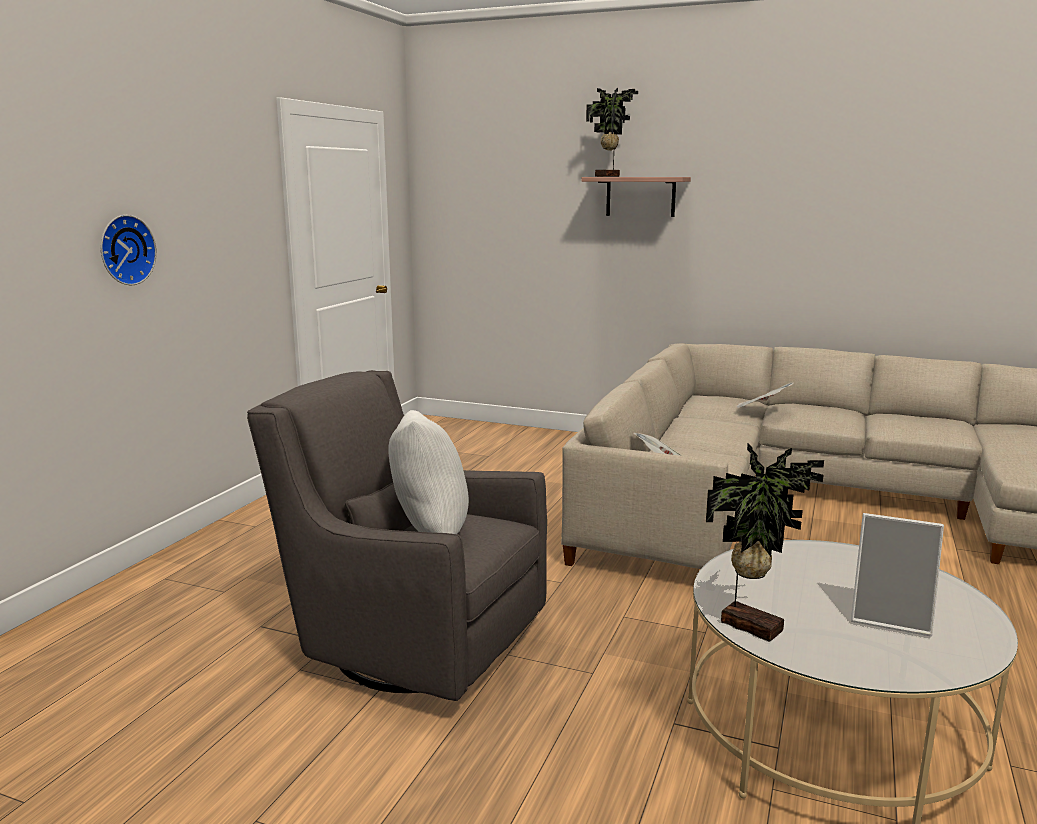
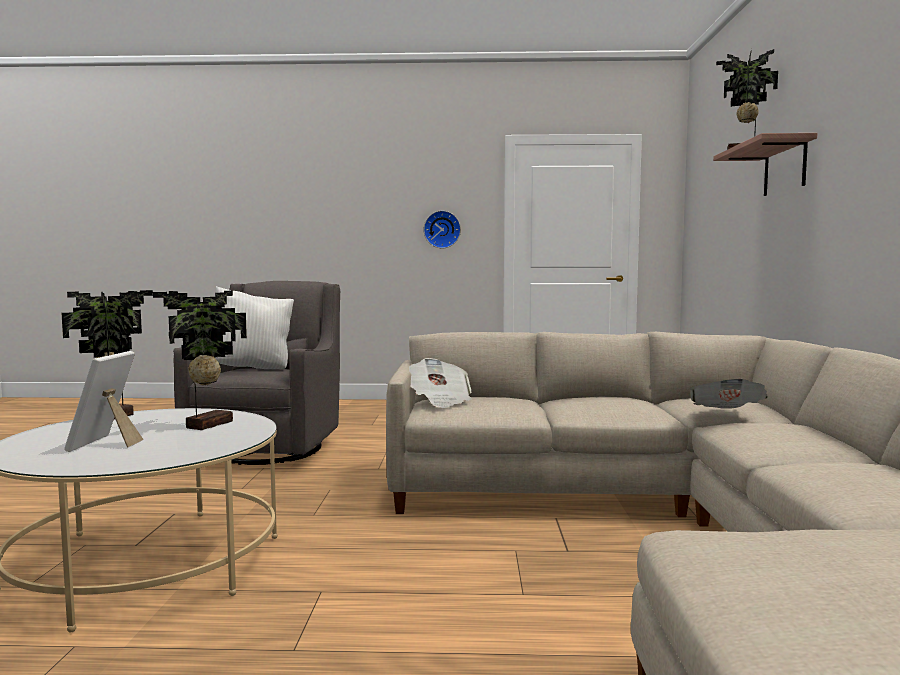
camera: 70 degrees right, 10 degrees down
(124, 250) = (361, 226): wall clock -> wall clock (442, 229)
(797, 570) = (206, 424): none -> potted plant

